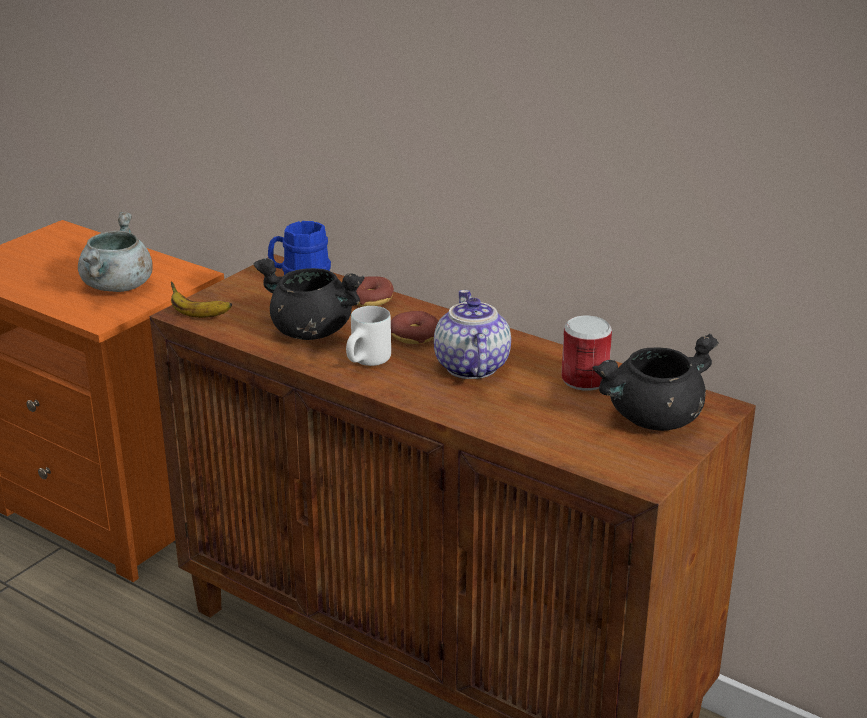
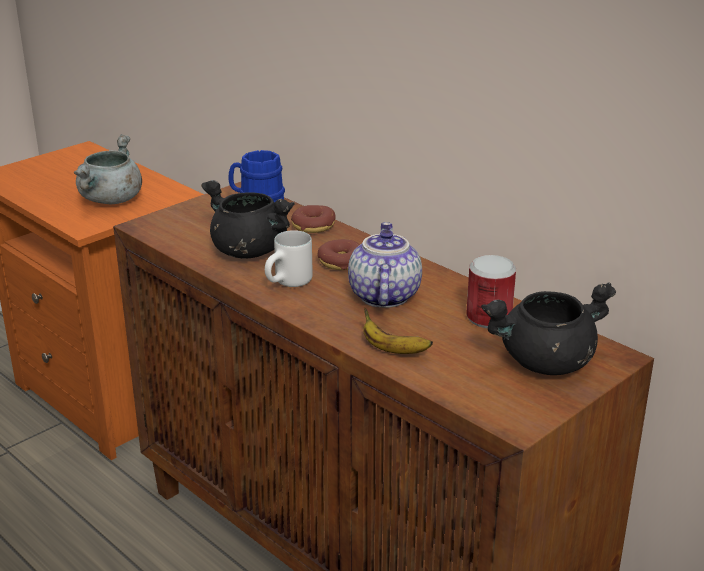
camera: 10 degrees right, 0 degrees up
(198, 315) = (155, 229): banana -> banana (392, 350)

